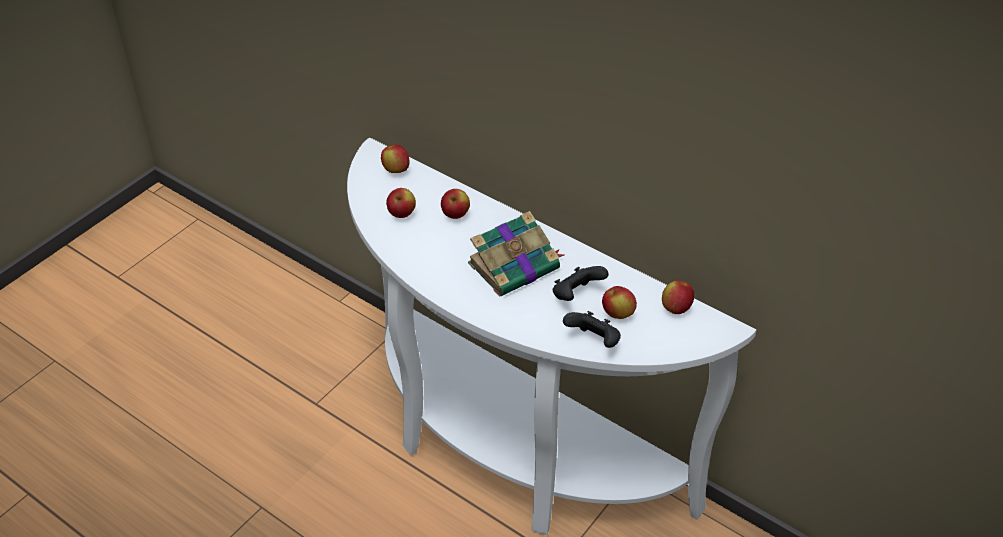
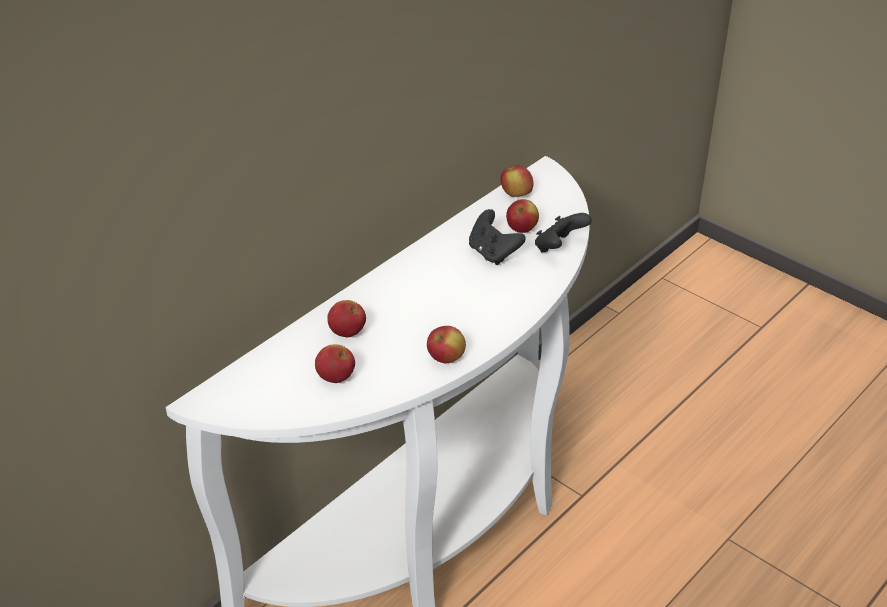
camera: 85 degrees left, 5 degrees down
(396, 170) = (247, 381): apple -> apple (446, 358)
(515, 266) = (442, 291): book -> none

